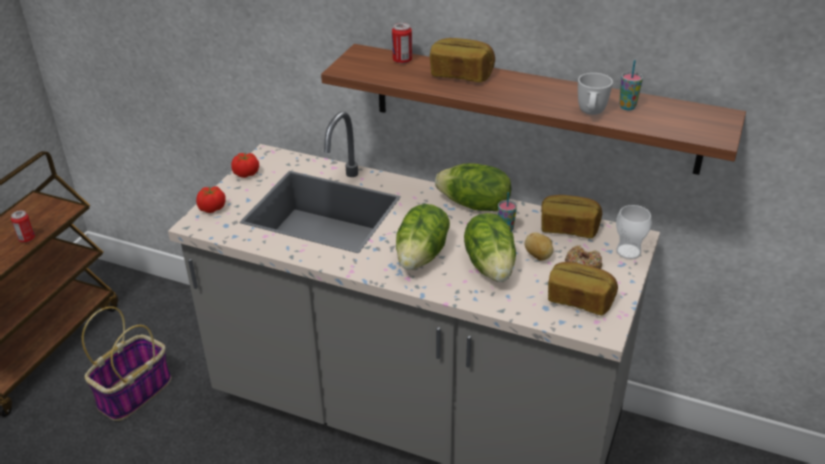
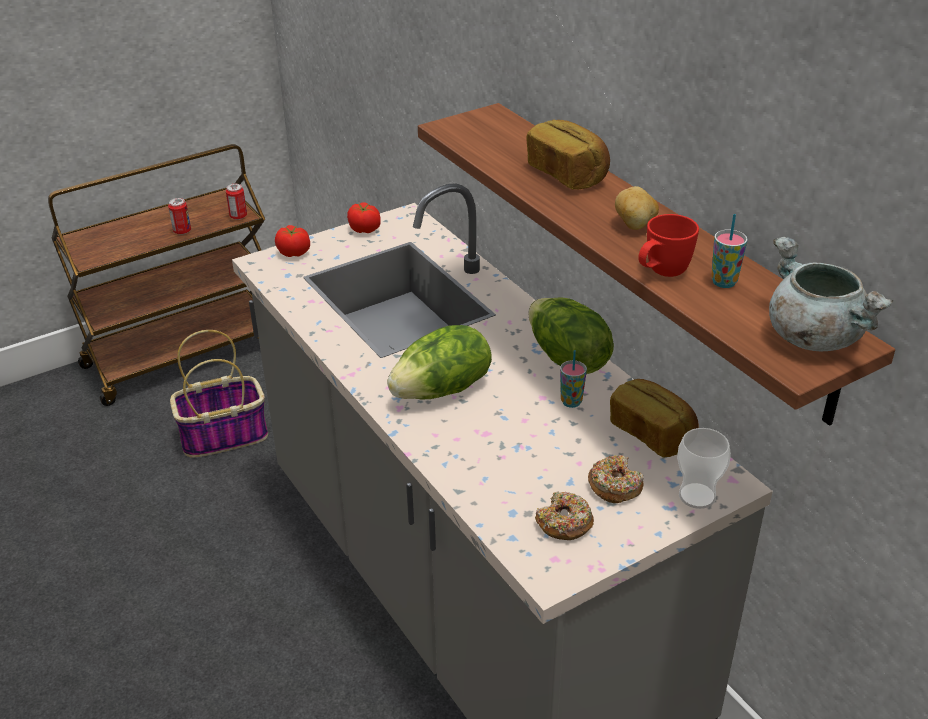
camera: 35 degrees right, 0 degrees up
(402, 60) = (523, 137): can -> can (238, 216)
(491, 265) = (506, 435): lettuce -> none
(538, 256) = (574, 450): potato -> potato (635, 225)
(579, 300) = (564, 523): bread -> donut
(591, 114) = (661, 274): white mug -> red mug
(705, 119) = (812, 336): none -> grey cooking pot

